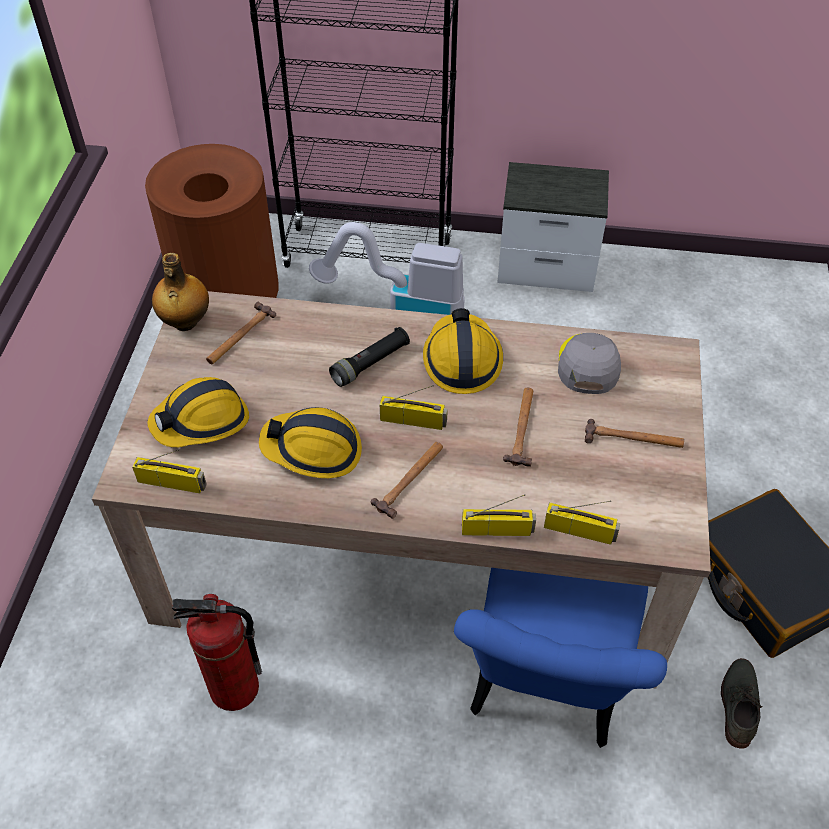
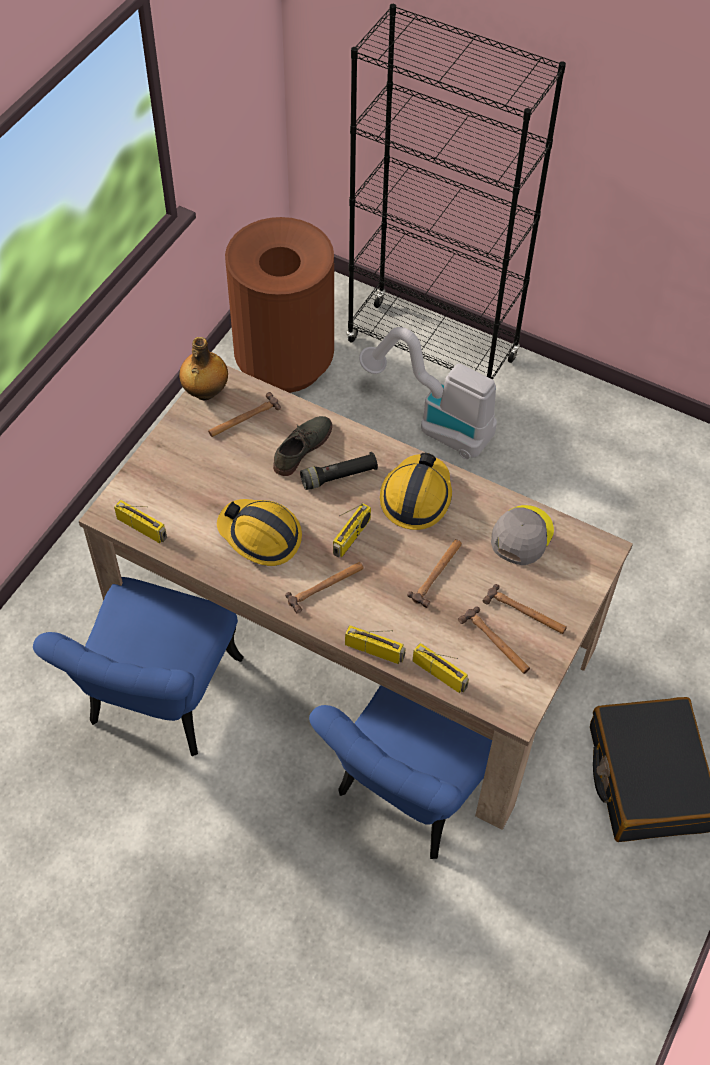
camera: 20 degrees right, 5 degrees up
(202, 422) = (184, 484): hard hat -> none
(234, 688) = (158, 705): fire extinguisher -> blue chair
(413, 420) = (351, 537): radio -> radio turned 90 degrees clockwise
(548, 267) = (598, 414): nightstand -> none
(620, 479) = (495, 643): none -> hammer
(738, 704) = (566, 868): grey shoe -> grey shoe (302, 447)

